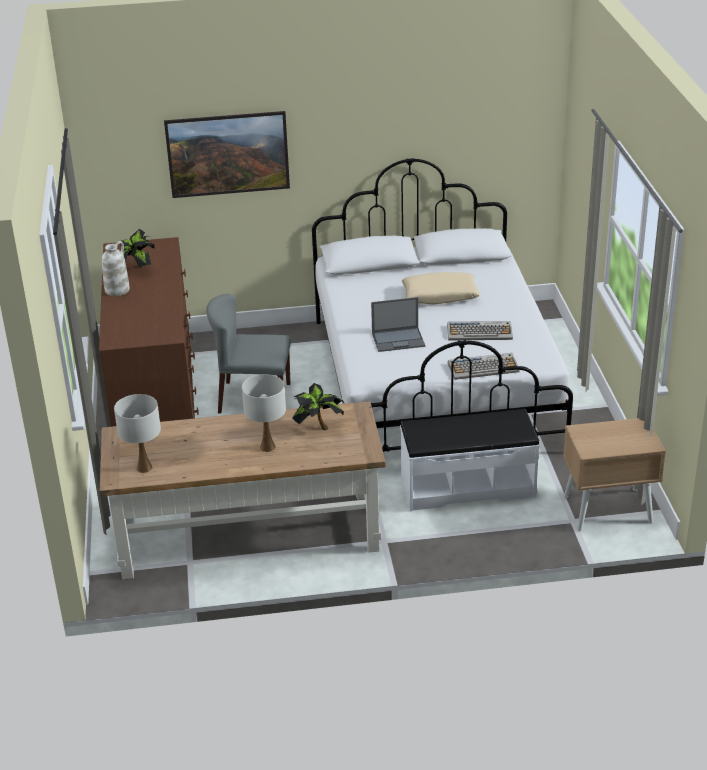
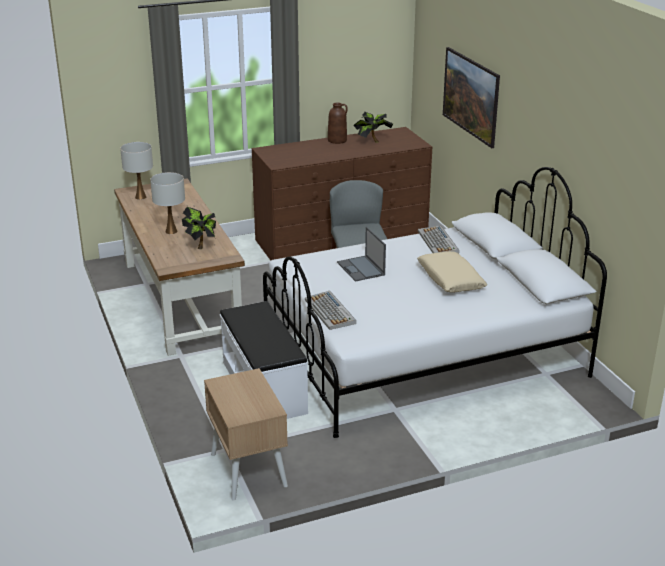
camera: 75 degrees right, 5 degrees down
(117, 290) = (337, 140): white vase -> brown vase
(480, 332) = (393, 304): keyboard -> keyboard (438, 242)

